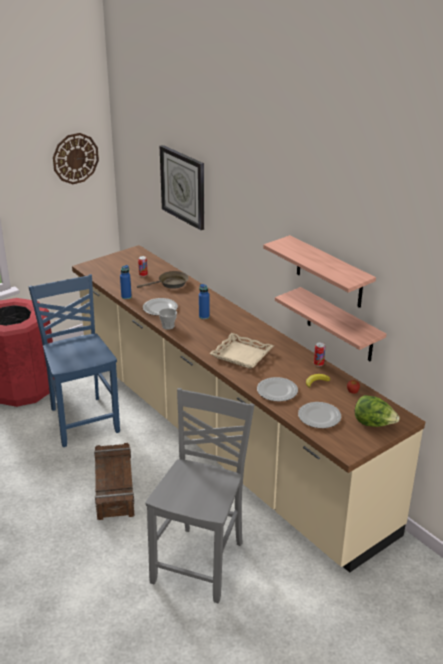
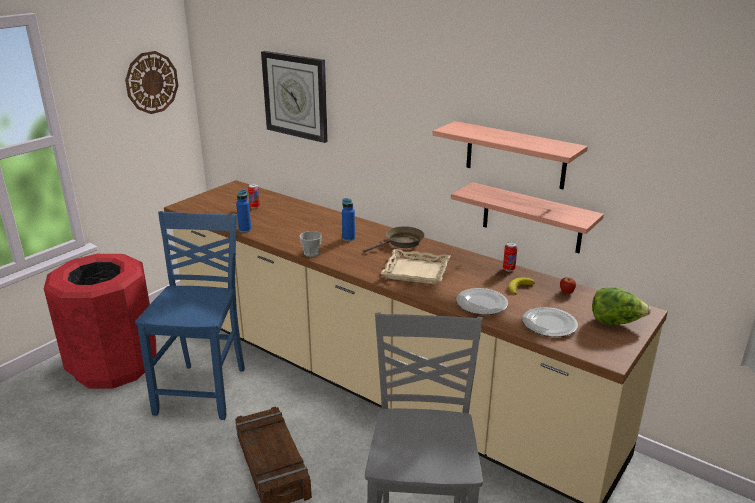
camera: 15 degrees left, 5 degrees down
(83, 420) = (204, 390): blue chair -> blue chair turned 45 degrees clockwise
(160, 308) = (292, 236): plate -> none
(170, 284) = (292, 211): brown frying pan -> brown frying pan (401, 243)

